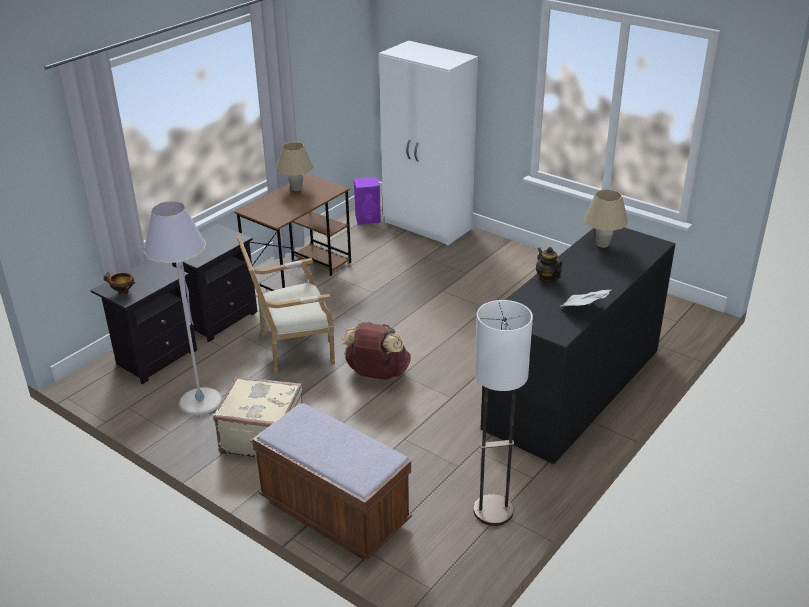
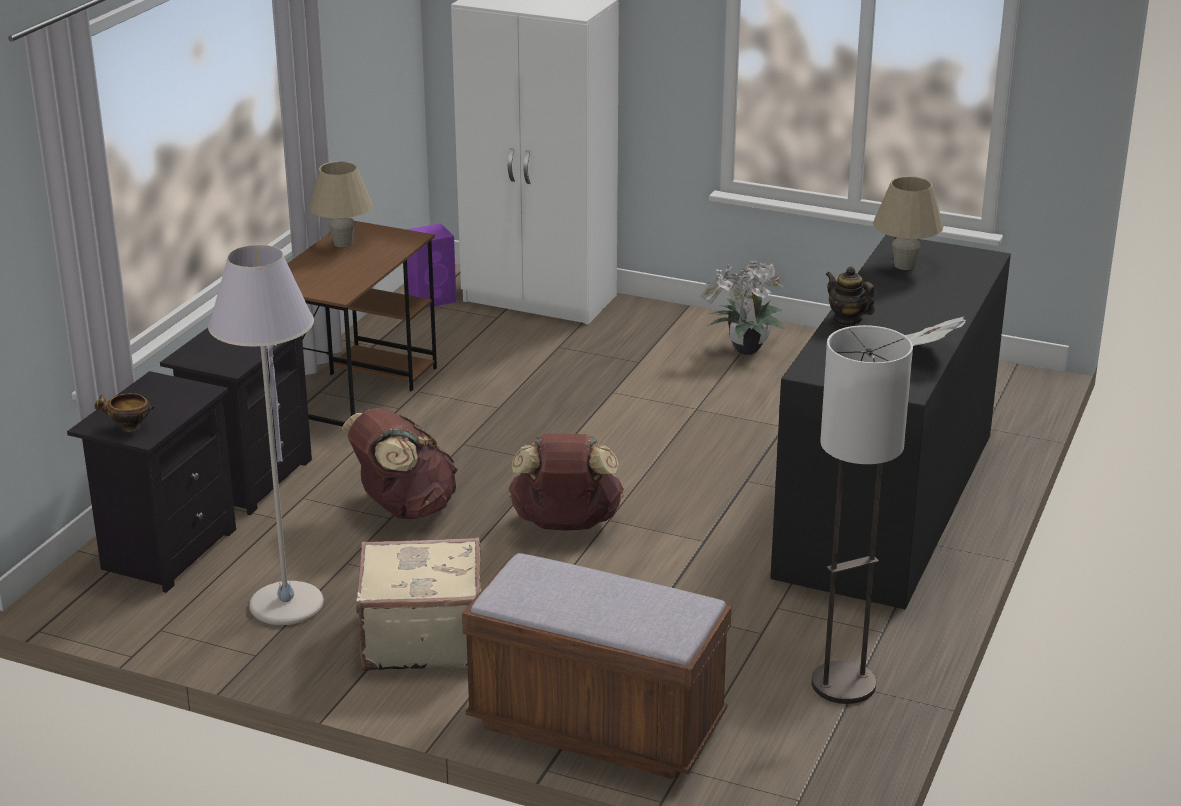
camera: 15 degrees left, 5 degrees down
(292, 350) = (403, 508): armchair -> brown backpack
(530, 273) = (743, 350): none -> potted plant

